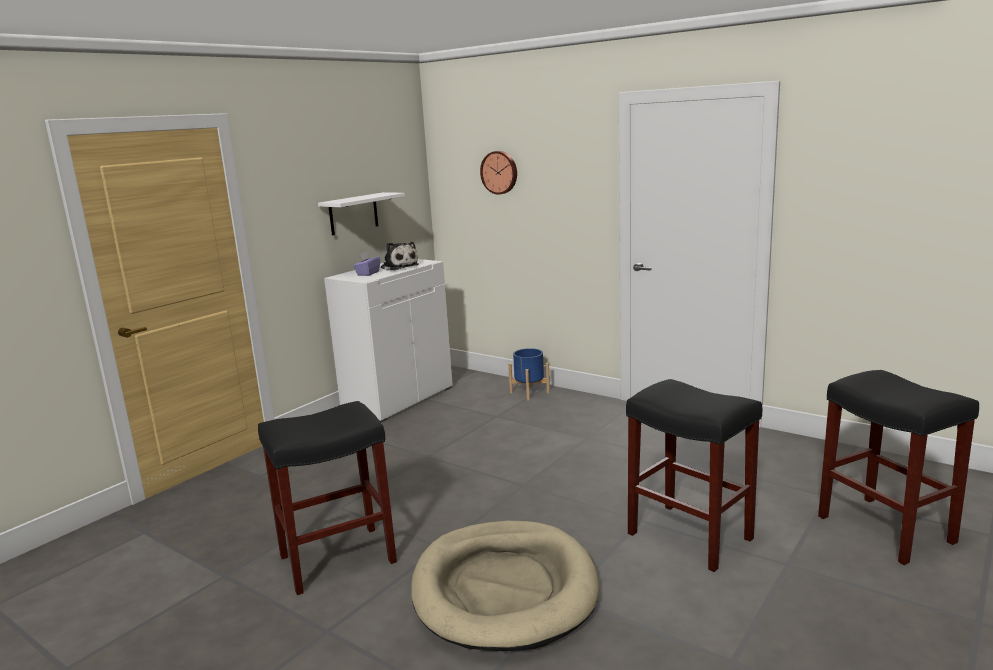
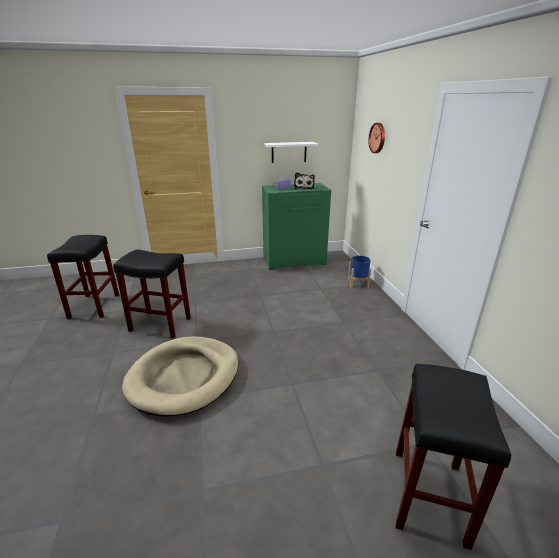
camera: 40 degrees right, 10 degrees up
(398, 399) = (294, 261): white cabinet -> green cabinet
(691, 536) = (301, 410): black stool -> black stool (94, 306)

